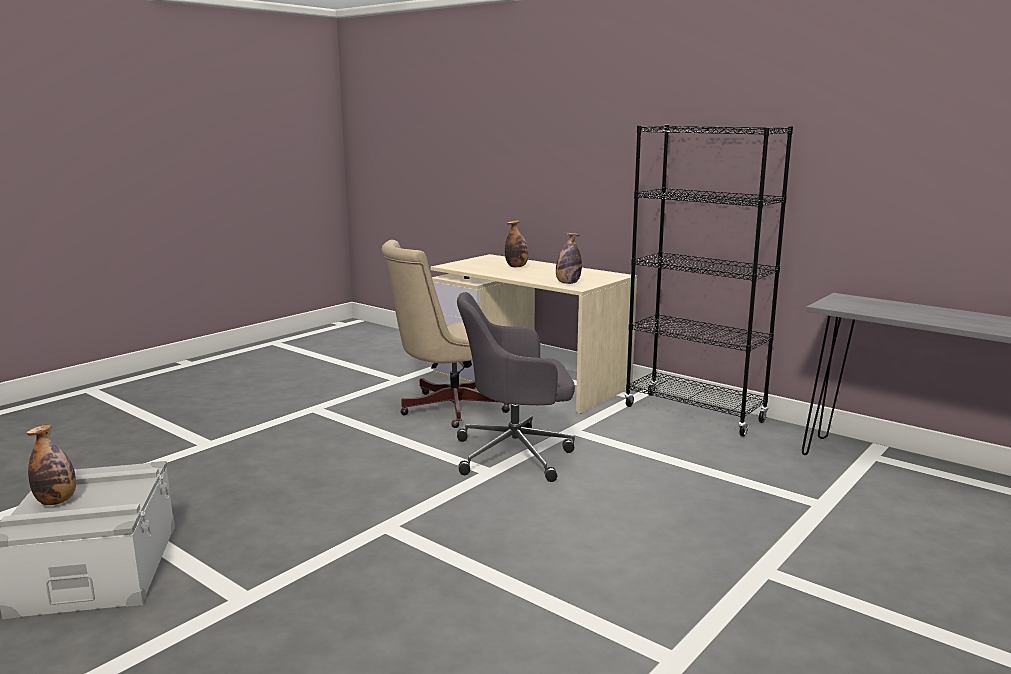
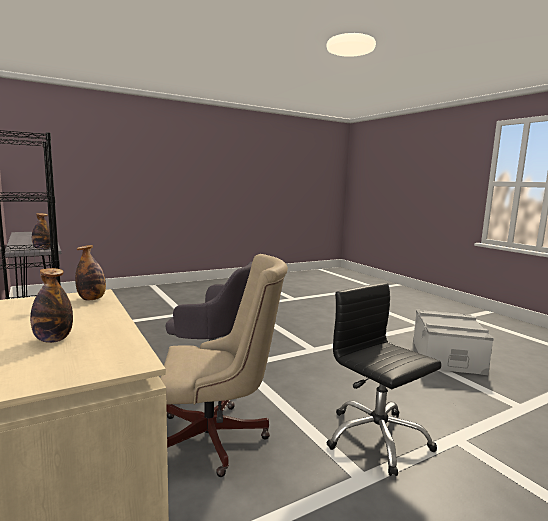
camera: 160 degrees left, 5 degrees down
(57, 501) = (463, 323): bottle -> bottle (42, 249)
(295, 431) = (376, 438): none -> black office chair

